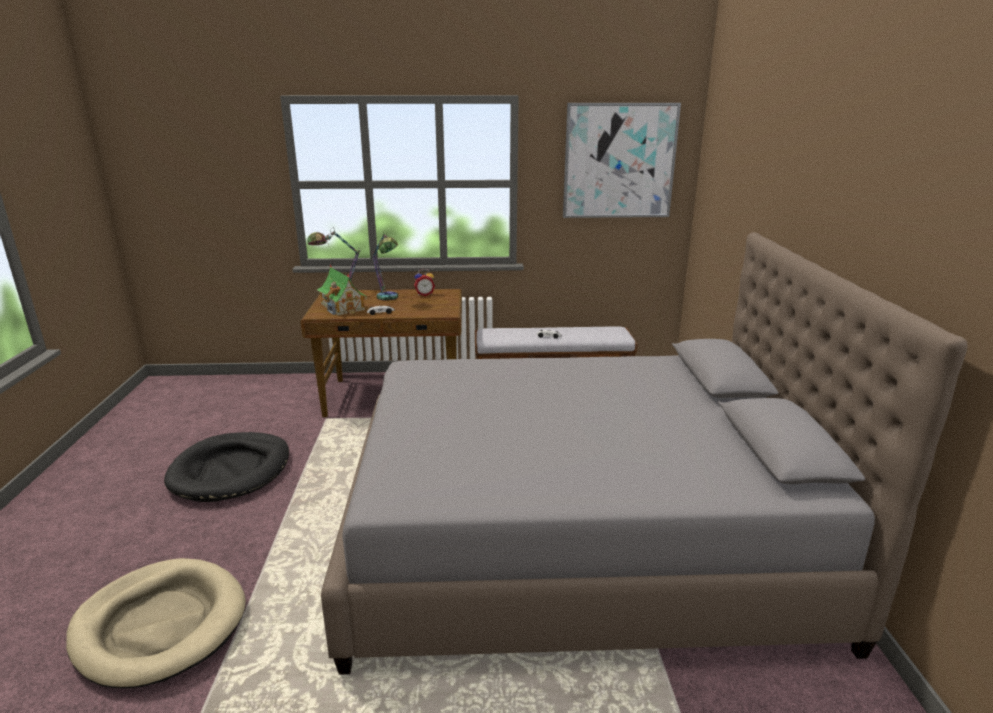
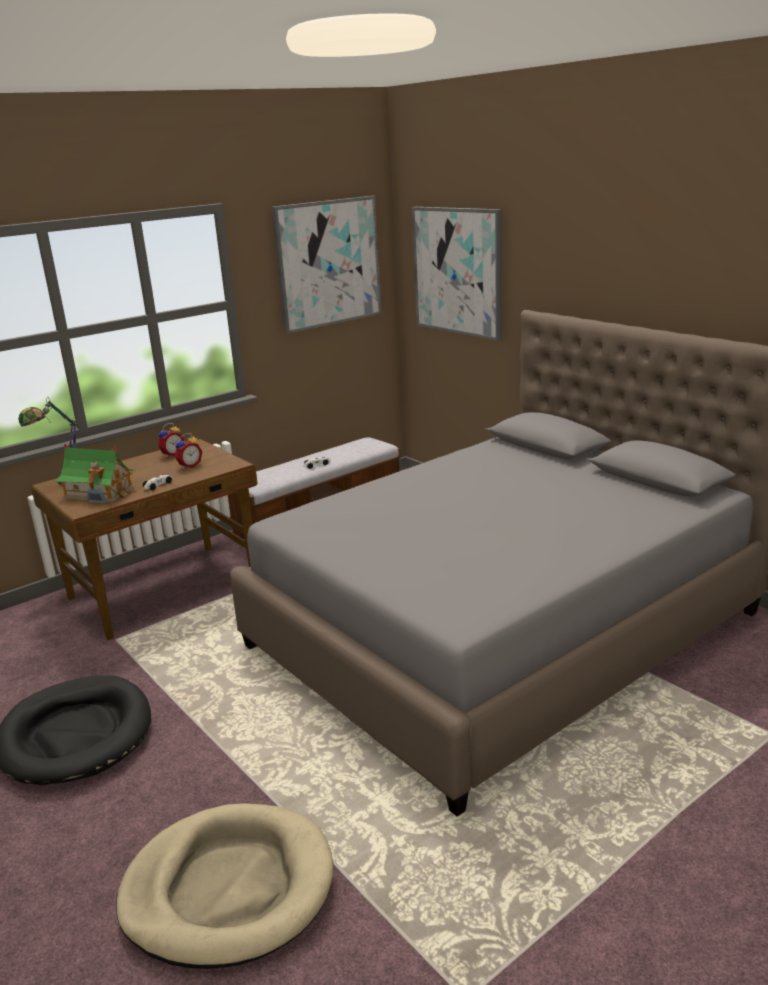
camera: 35 degrees left, 0 degrees up
(388, 299) = (138, 470): table lamp -> none
(420, 305) = (189, 465): none -> alarm clock
(729, 185) = (457, 271): none -> picture

